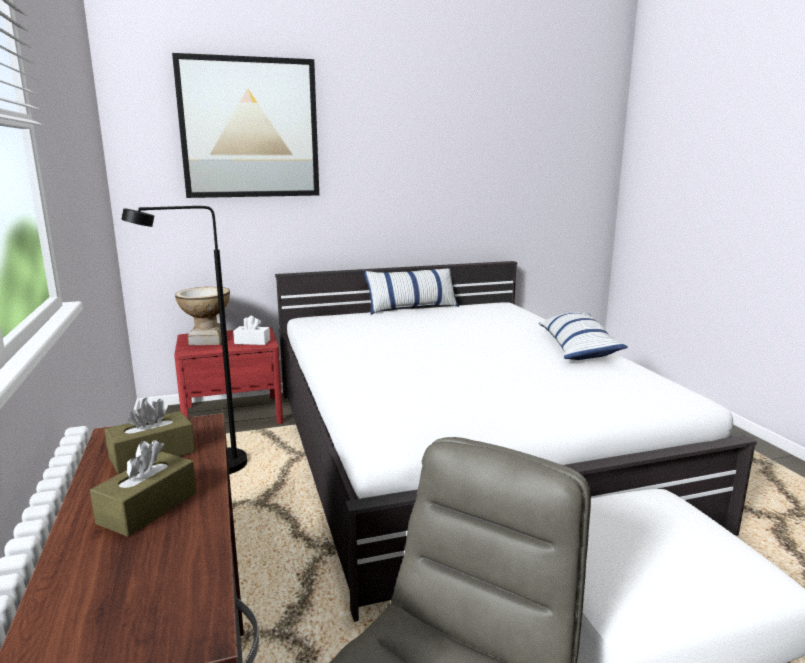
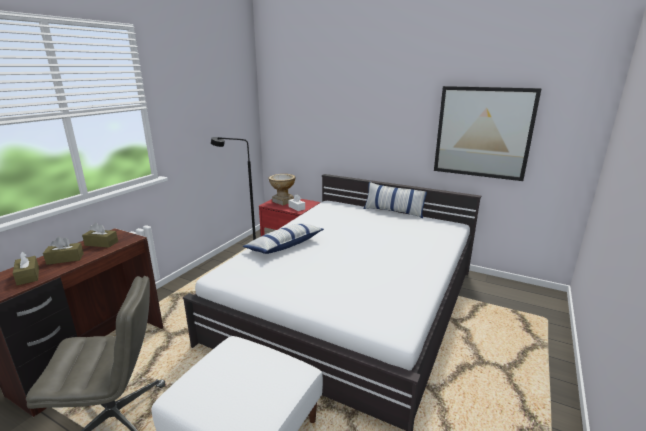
camera: 45 degrees right, 5 degrees up
(151, 572) = (28, 276): none -> brown tissue box
(249, 128) = (318, 92): picture -> picture (483, 132)
(577, 348) = (422, 270): pillow -> pillow (285, 246)

